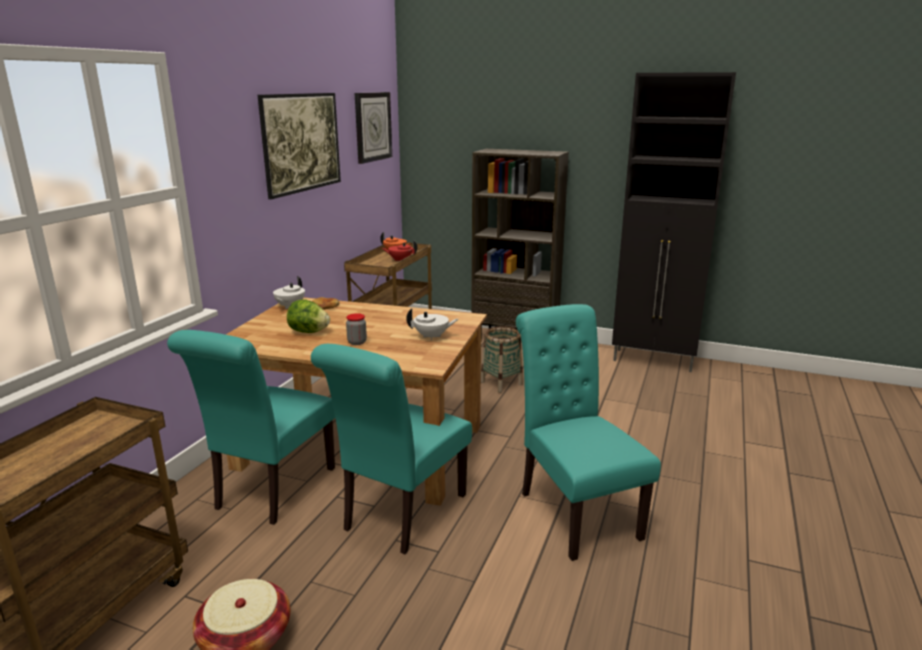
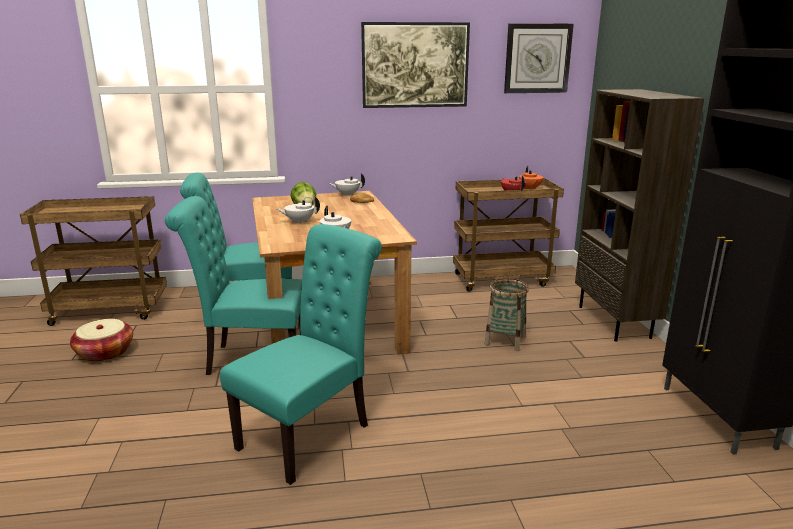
camera: 60 degrees right, 0 degrees up
(357, 342) = (299, 222): jar -> white teapot

